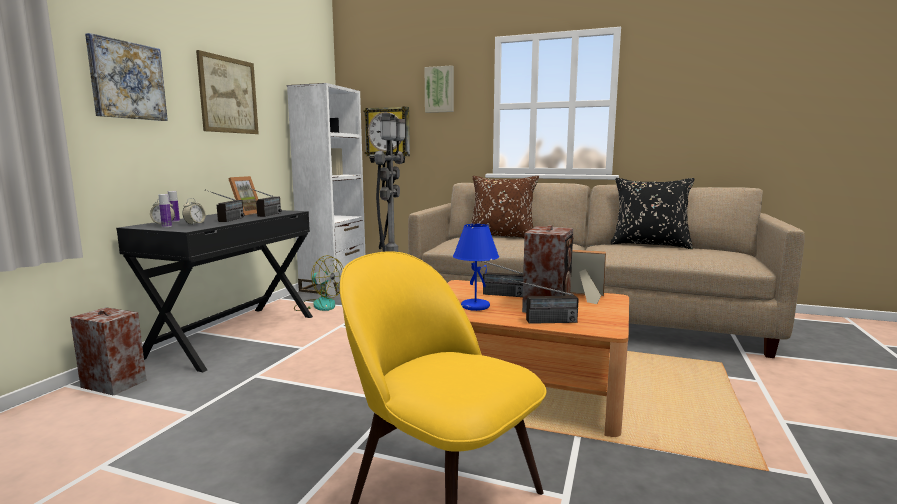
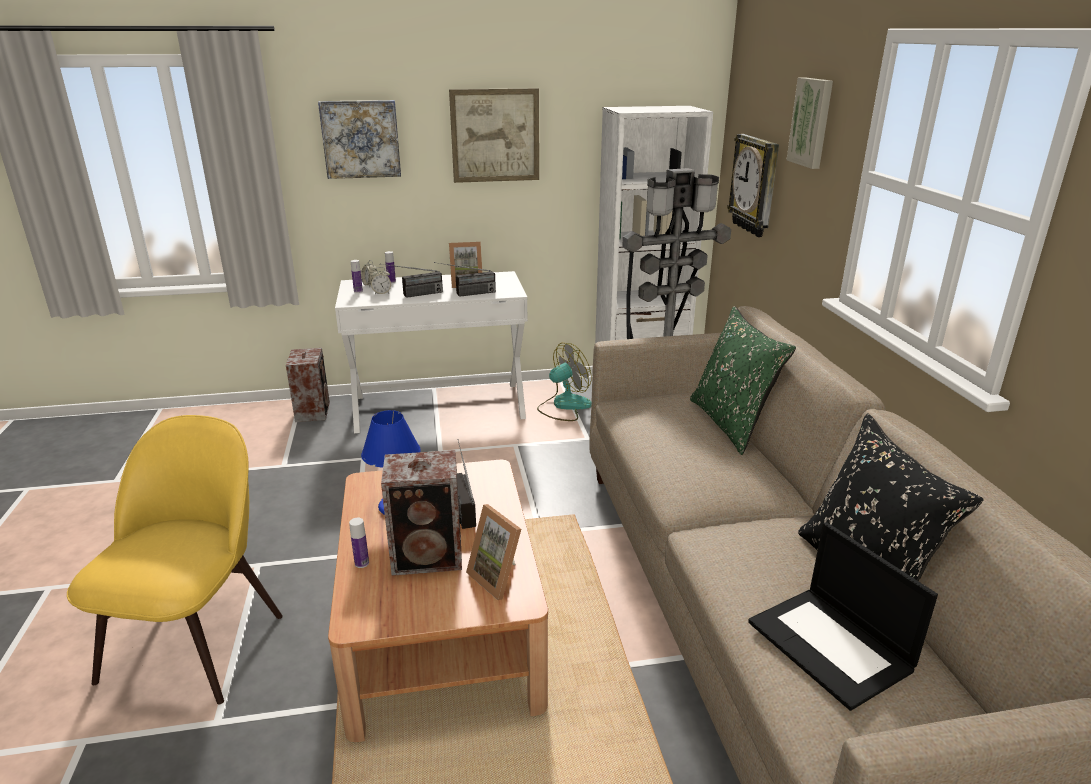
camera: 60 degrees right, 15 degrees up
(234, 335) = (439, 406): black desk -> white desk
(319, 305) = (564, 406): fan -> fan turned 120 degrees counterclockwise
(502, 236) = (731, 424): brown pillow -> green pillow
(538, 321) = (362, 563): radio -> bottle
(585, 297) = (499, 577): picture frame -> picture frame turned 150 degrees clockwise
(694, 252) = (831, 646): none -> laptop

